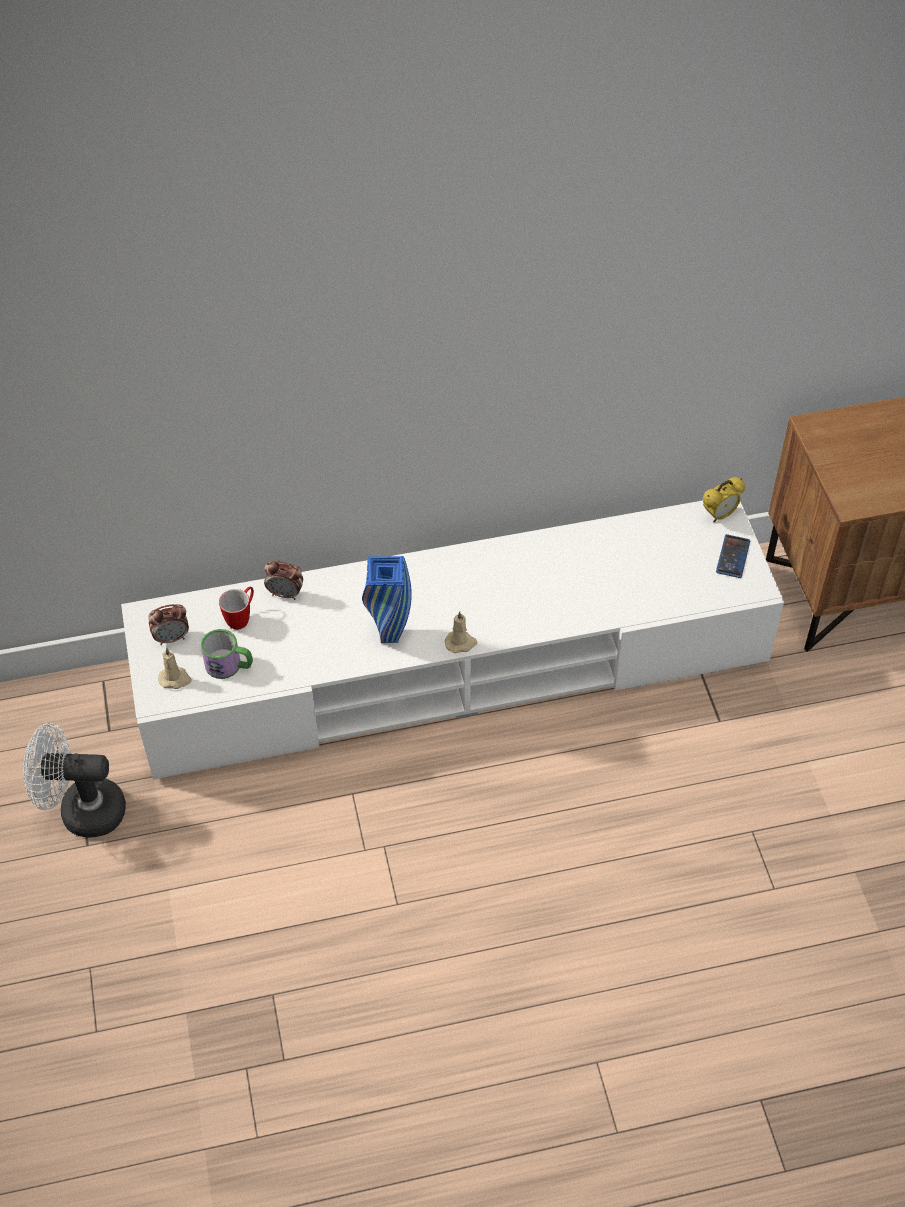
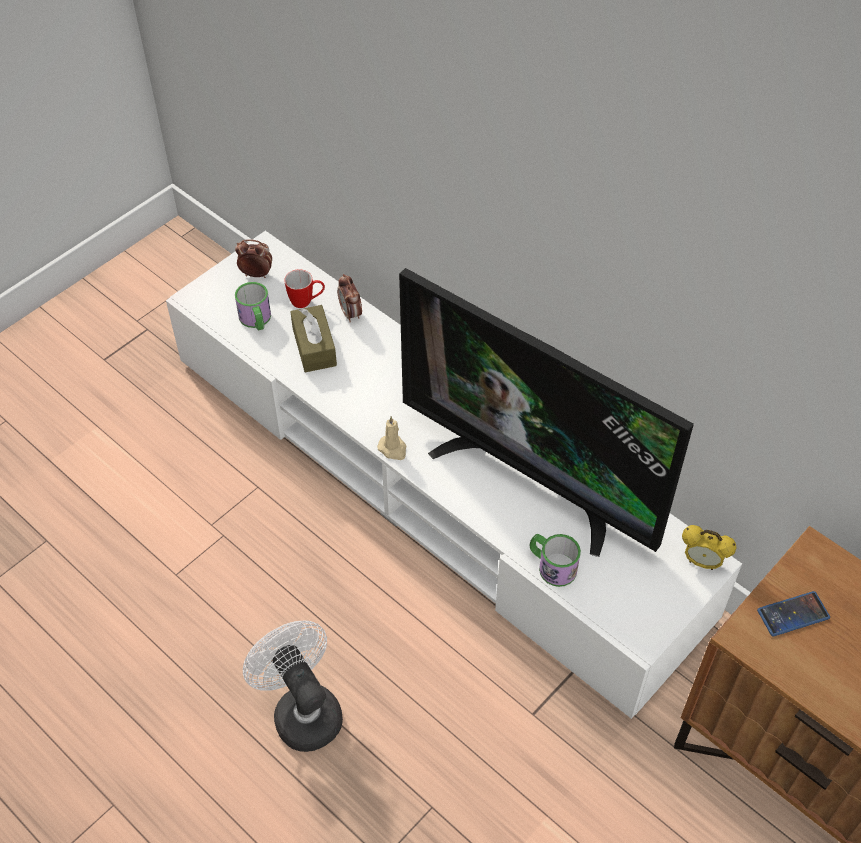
camera: 55 degrees right, 0 degrees up
(82, 811) = (130, 340): white fan -> white fan (302, 710)
(172, 638) = (256, 274): alarm clock -> alarm clock turned 150 degrees clockwise
(175, 679) = (220, 297): beige candle -> none
(300, 639) = (314, 347): none -> brown tissue box
(389, 635) = (362, 398): blue vase -> none
(566, 570) = (532, 479): none -> television
(655, 604) = (551, 565): none -> mug
(733, 556) = (662, 599): phone -> phone (793, 614)

